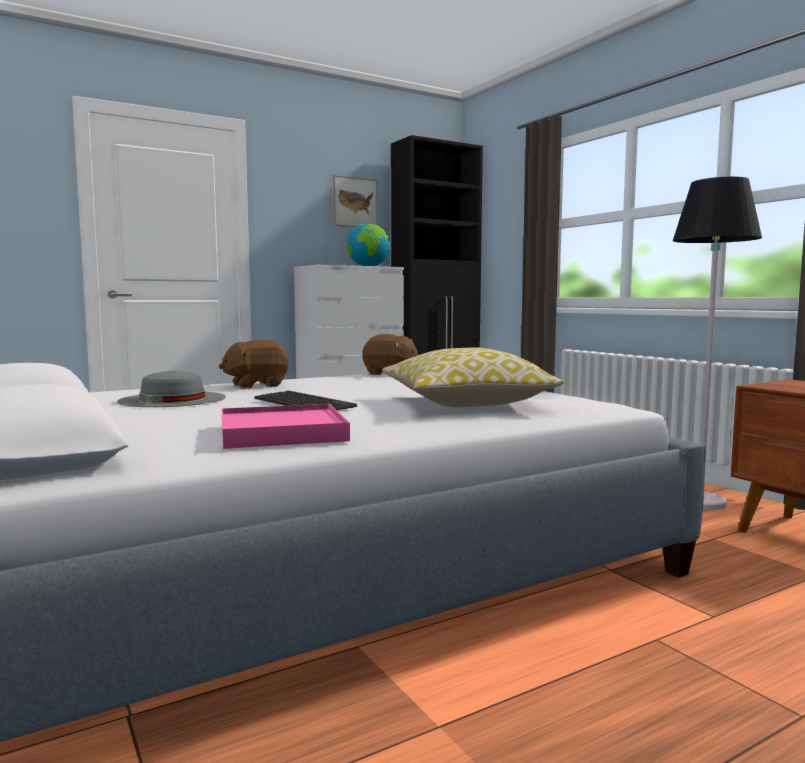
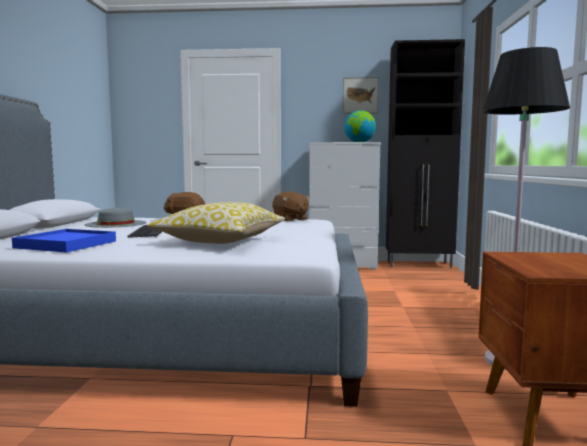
camera: 35 degrees right, 0 degrees up
(282, 432) = (66, 244): pink tray -> blue tray

